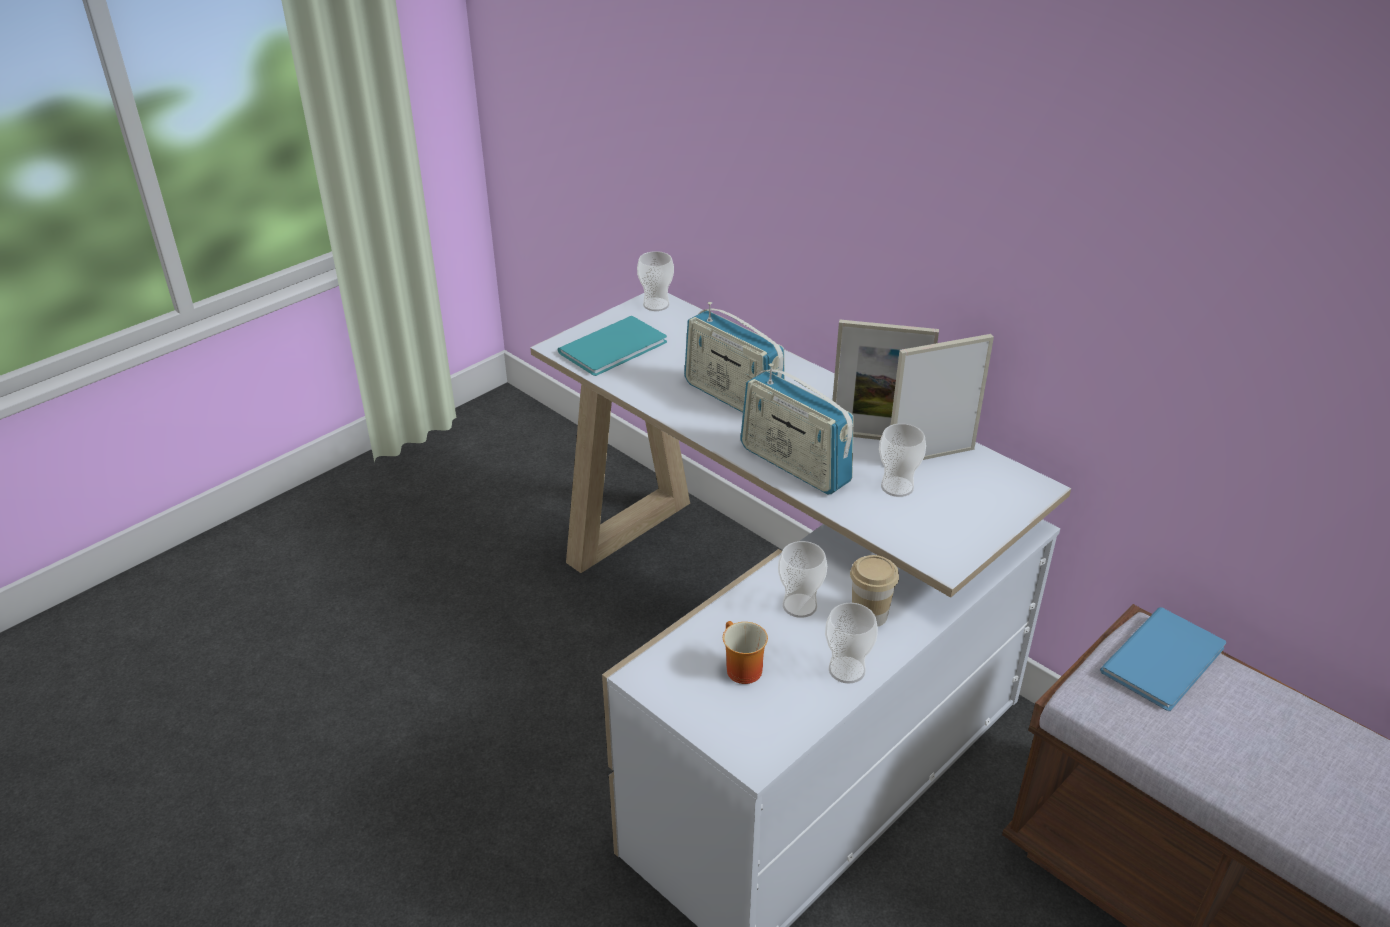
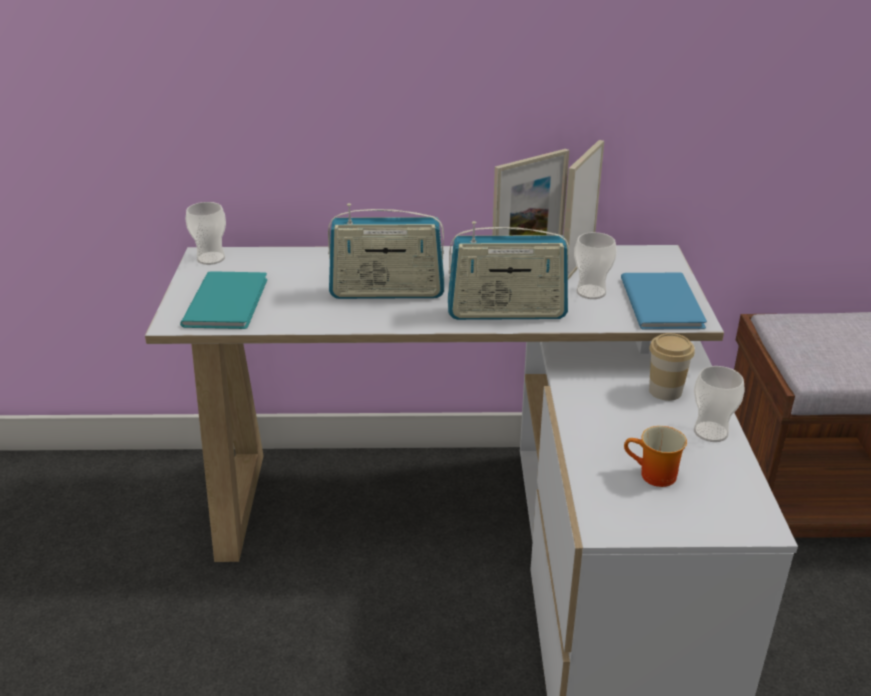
camera: 45 degrees left, 5 degrees down
(799, 605) = (618, 412): cup -> none
(1167, 659) = (812, 328): blue book -> blue book (663, 301)

